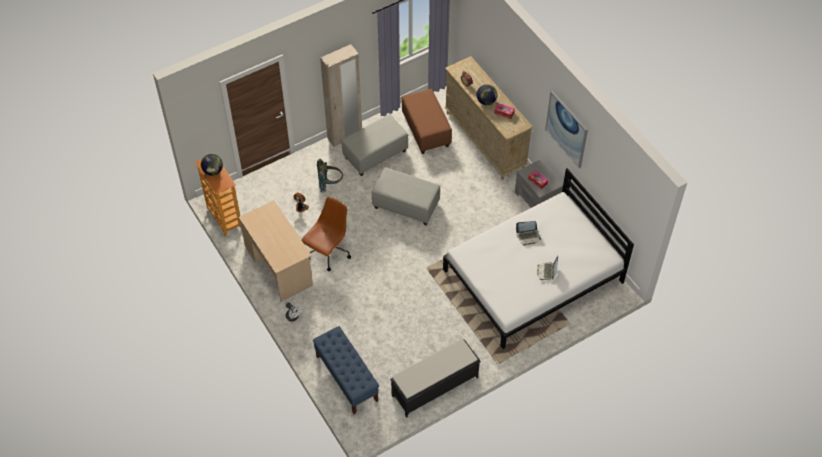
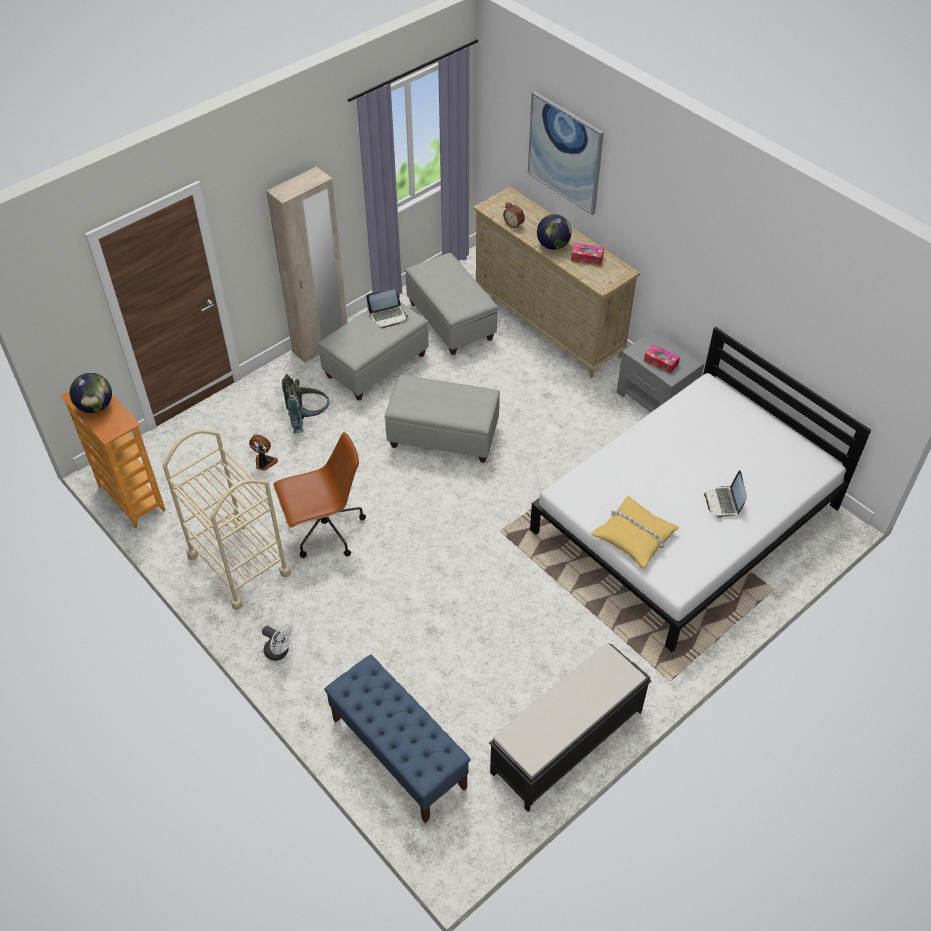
camera: 10 degrees left, 5 degrees down
(278, 265) = (238, 564): beige desk -> beige cart
(328, 253) = (325, 531): brown office chair -> brown office chair turned 45 degrees clockwise
(426, 131) = (451, 321): brown ottoman -> grey ottoman
(492, 283) = (634, 536): none -> yellow pillow
(528, 236) = (673, 449): laptop -> laptop (388, 316)
(566, 129) = (715, 252): picture -> picture (565, 153)

